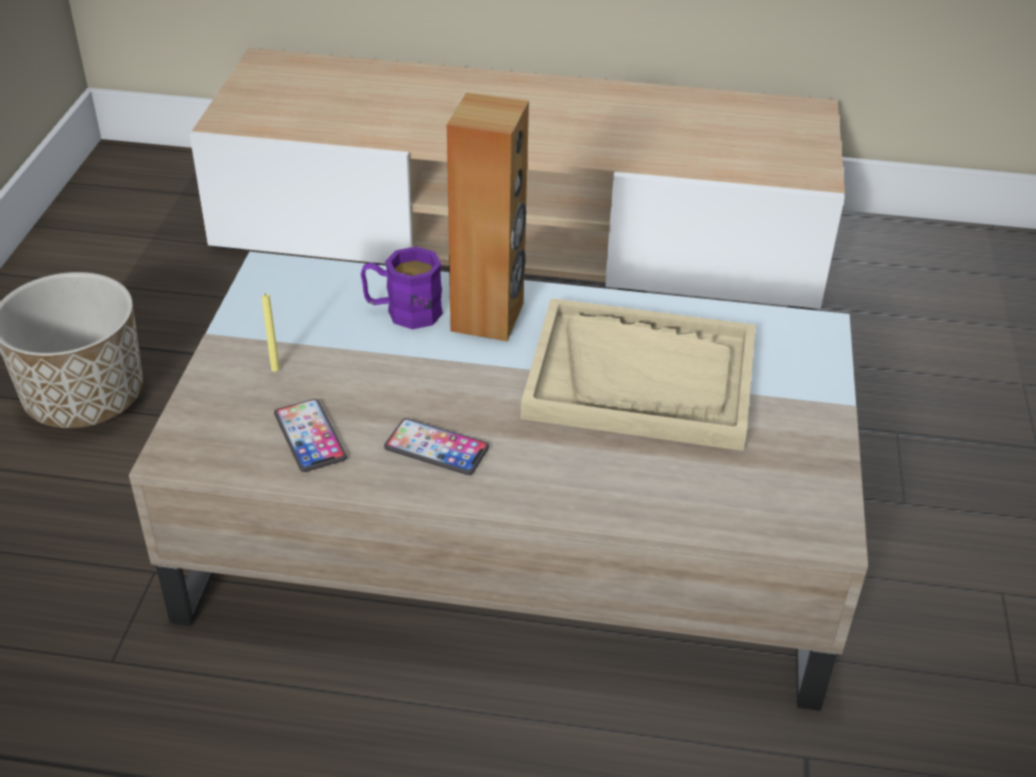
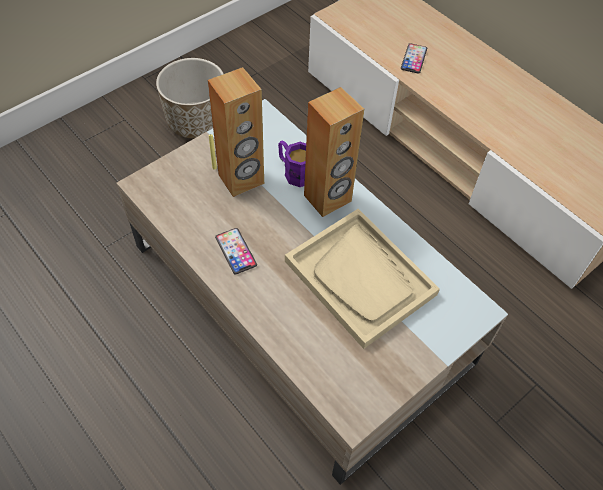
camera: 40 degrees right, 15 degrees up
(310, 436) = (194, 210): phone -> phone (413, 59)
(336, 361) = (241, 179): none -> brown speaker

